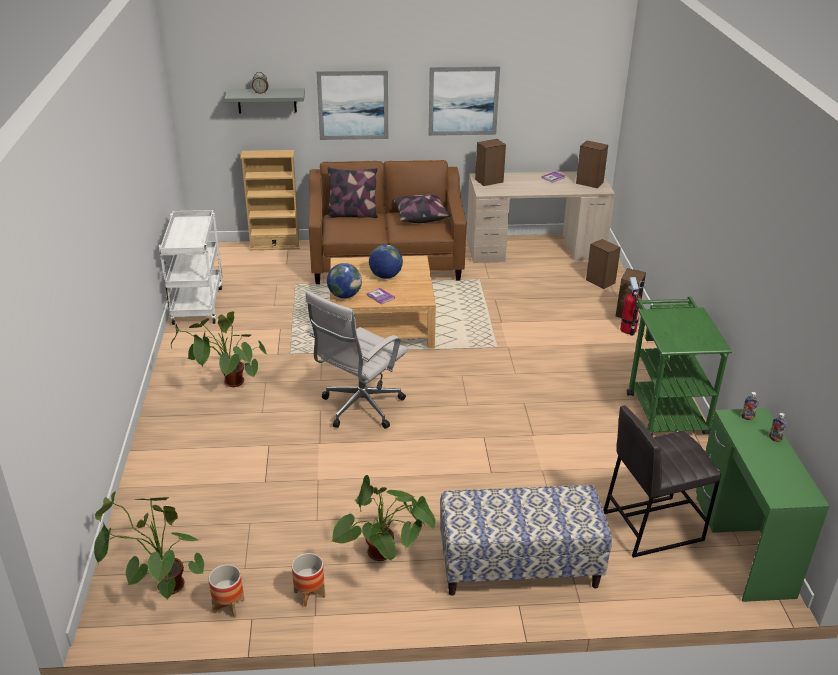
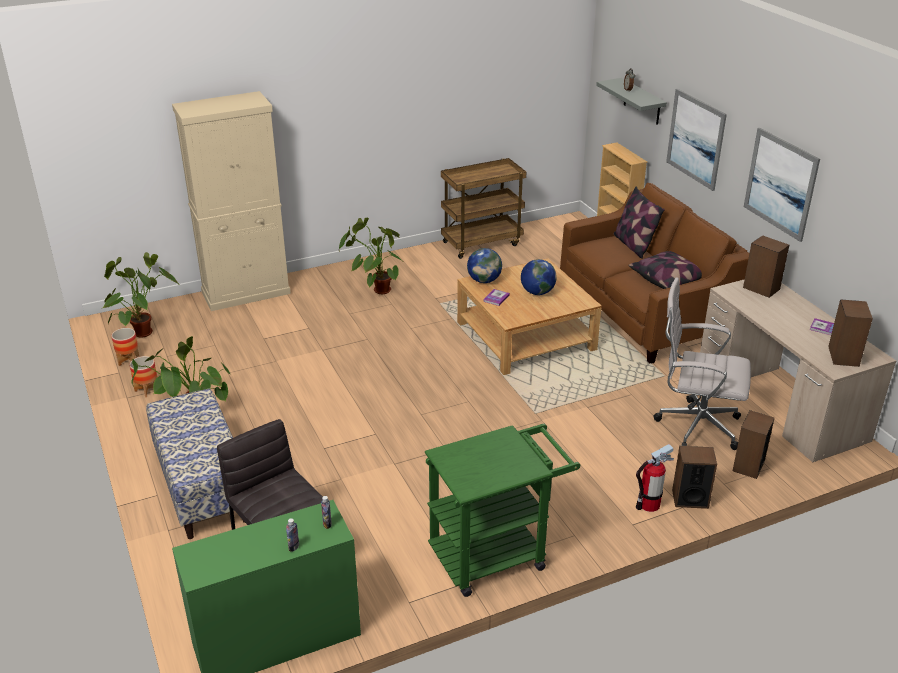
camera: 70 degrees right, 0 degrees up
(150, 480) = (246, 293): none -> beige cabinet
(197, 304) = (482, 243): white cart -> brown cart
(359, 408) = (380, 357): white office chair -> white office chair (694, 426)

